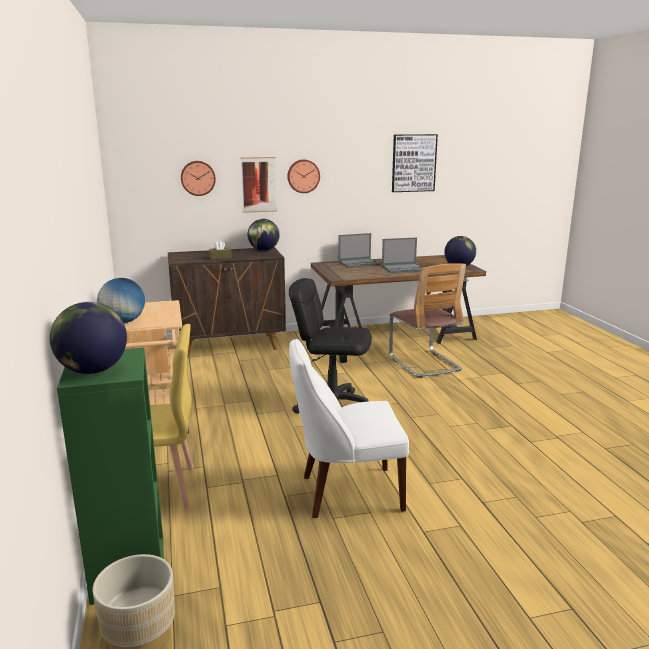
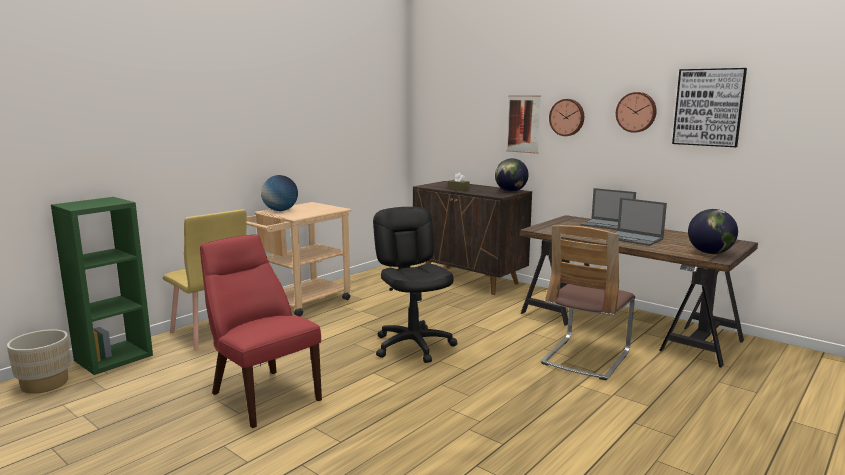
camera: 55 degrees right, 5 degrees down
(93, 370) = (82, 203): globe -> none
(198, 178) = (473, 114): wall clock -> wall clock (636, 112)
(346, 492) = (262, 395): white chair -> red chair

